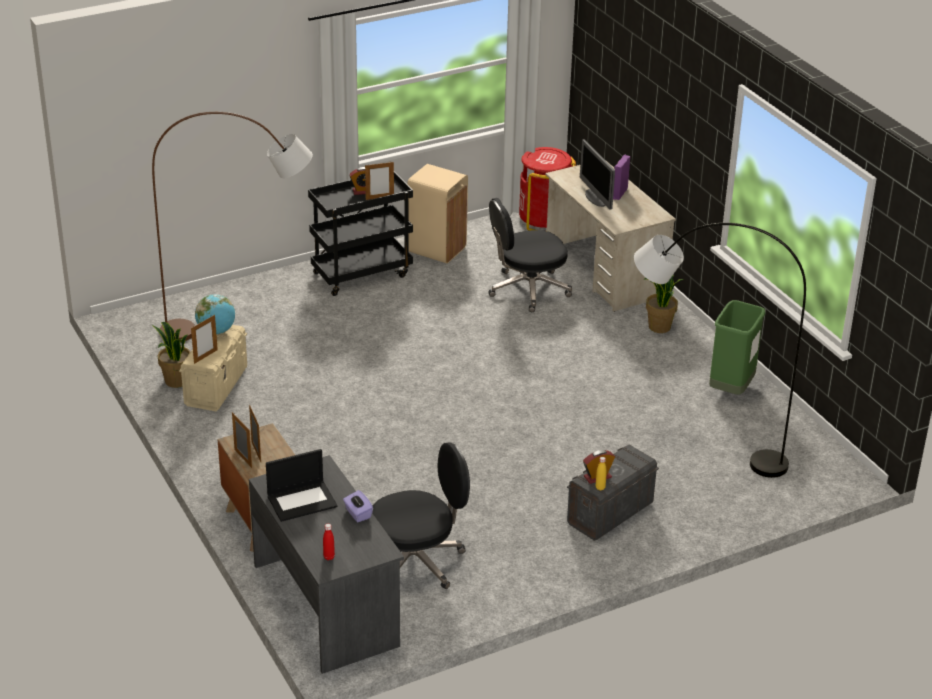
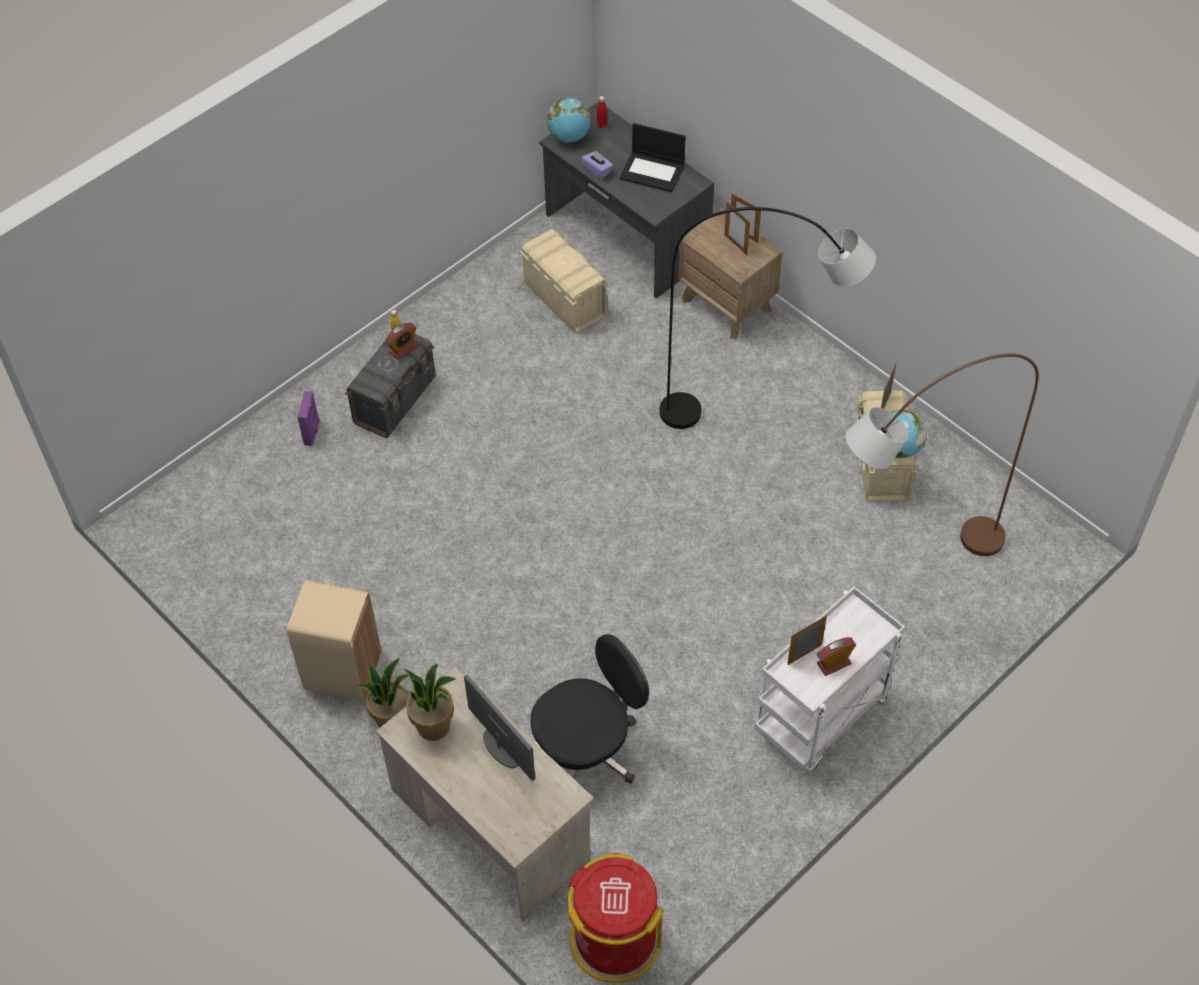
camera: 165 degrees right, 20 degrees up
(176, 381) = (930, 459): potted plant -> potted plant (434, 726)
(302, 501) = (653, 172): laptop -> laptop turned 120 degrees counterclockwise
(362, 274) = (821, 719): black cart -> white cart
(369, 553) = (569, 136): none -> globe
(417, 561) = (565, 299): black office chair -> beige storage box
(437, 249) = (745, 809): beige trash can -> beige trash can (343, 672)
(619, 193) = (469, 772): purple speaker -> purple speaker (312, 432)
(698, 450) = (315, 512): grey floor lamp -> grey floor lamp (759, 415)
(731, 389) = (285, 623): green trash can -> none

